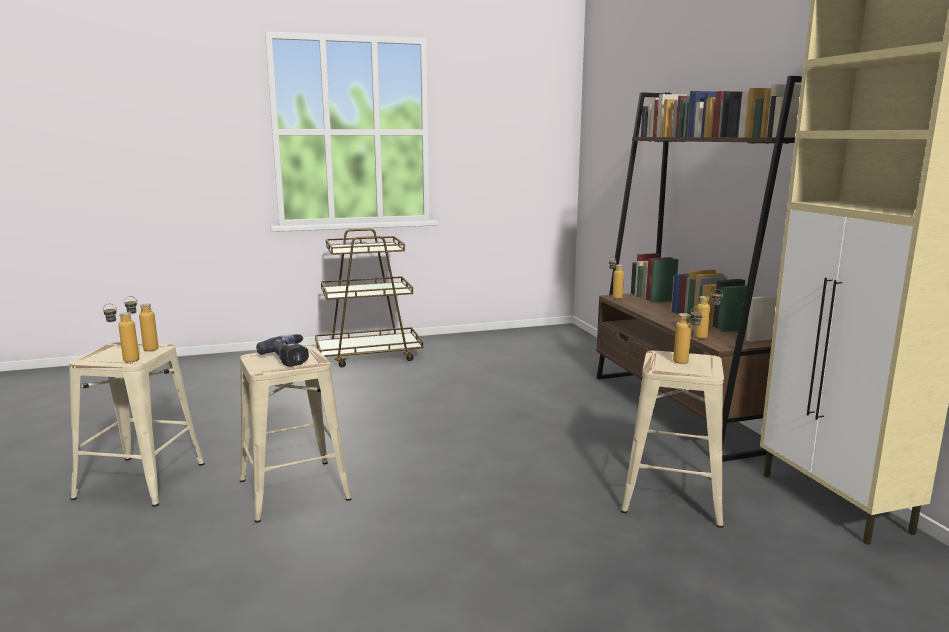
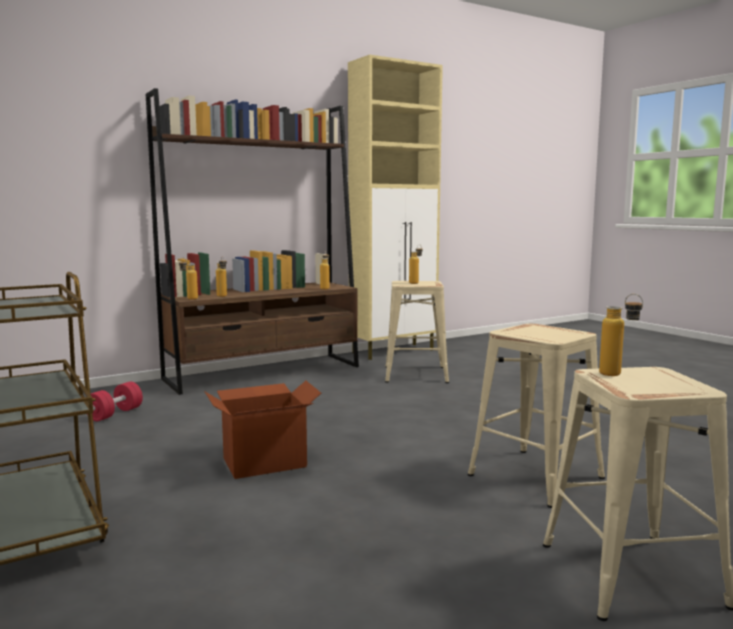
camera: 105 degrees left, 5 degrees down
(124, 361) = (663, 373): bottle -> bottle (222, 296)
(291, 357) = (534, 331): power drill -> none
(413, 399) = (264, 462): none -> cardboard box
(547, 362) = (115, 414): none -> red dumbbell

